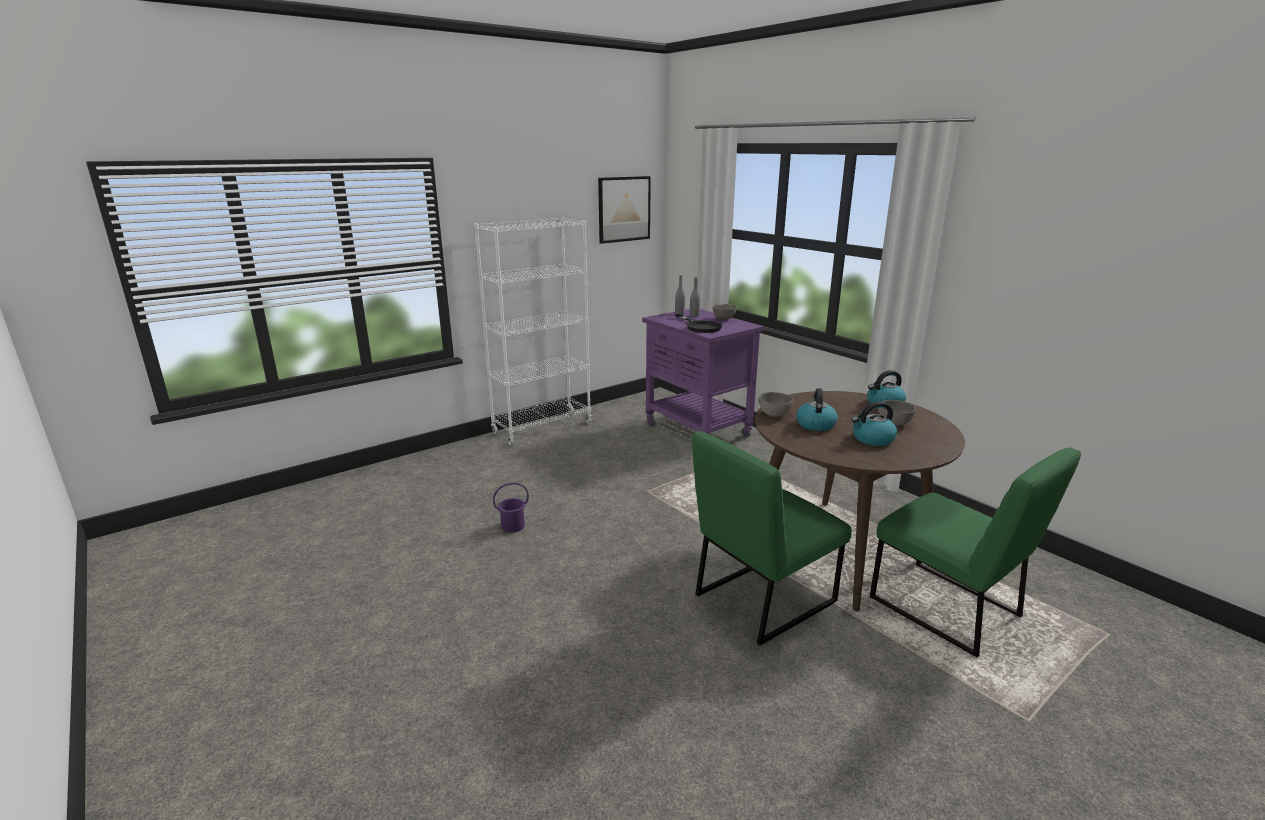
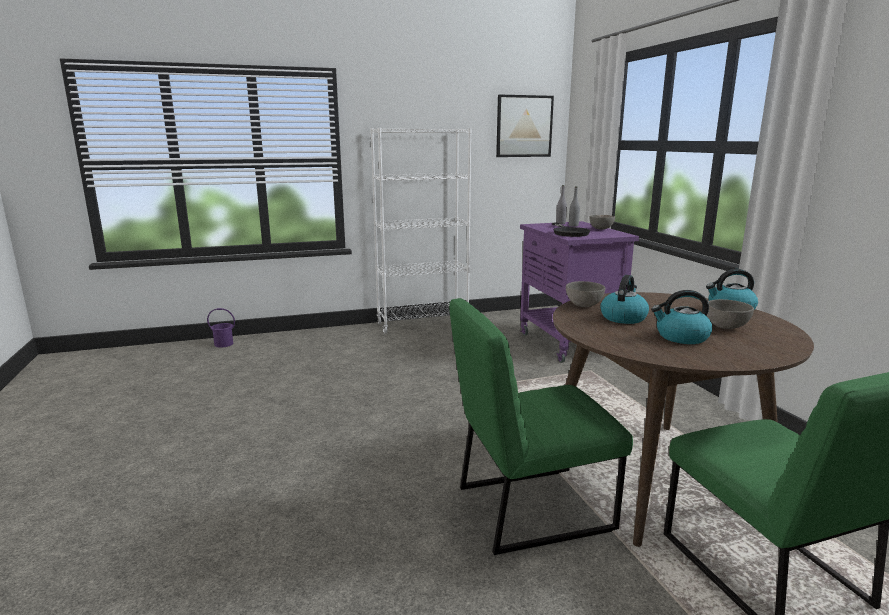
camera: 20 degrees right, 5 degrees down
(512, 526) = (335, 395): purple bucket -> purple bucket (223, 344)

